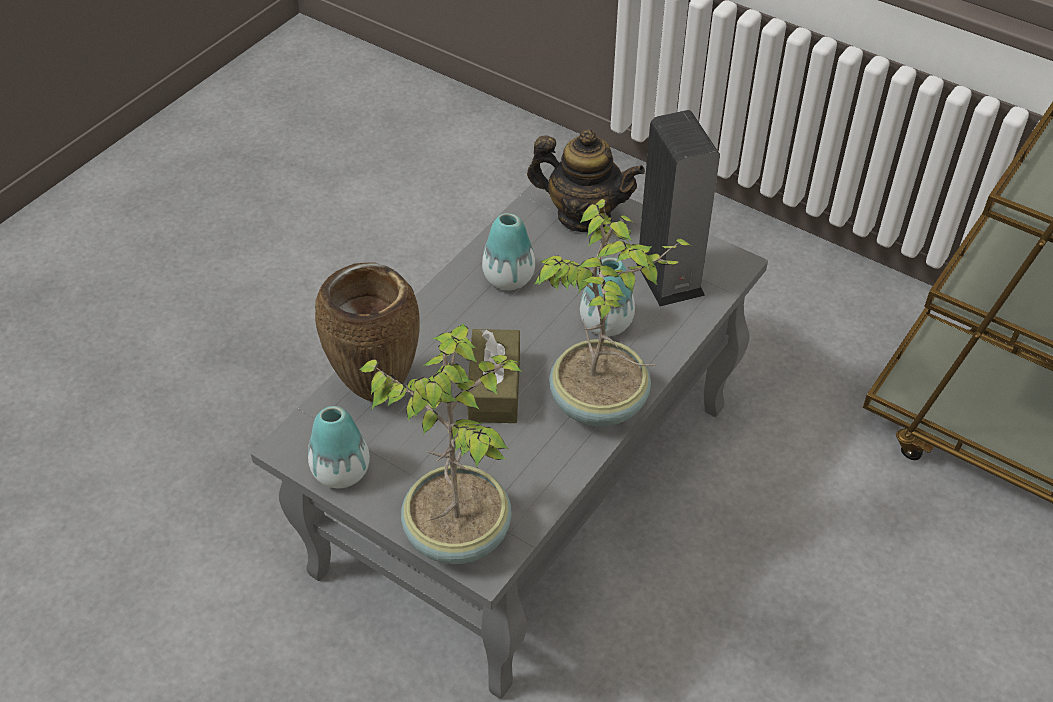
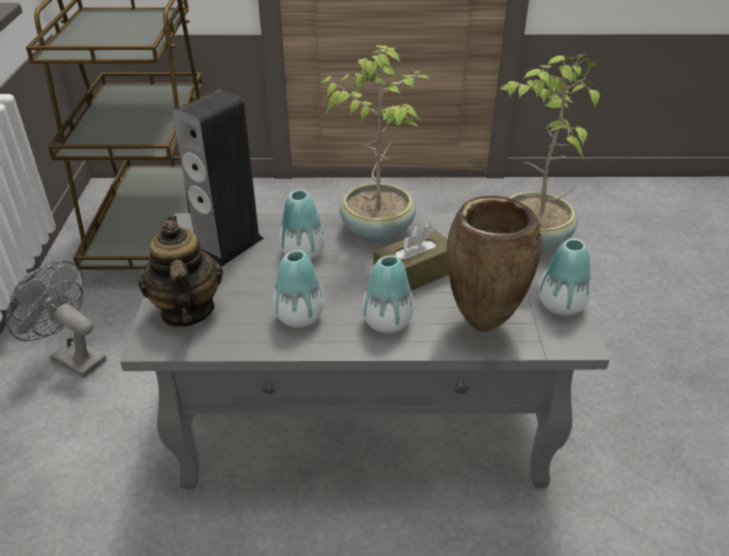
camera: 125 degrees left, 10 degrees down
(446, 330) = (387, 322): none -> vase
(786, 297) = (71, 357): none -> grey fan

